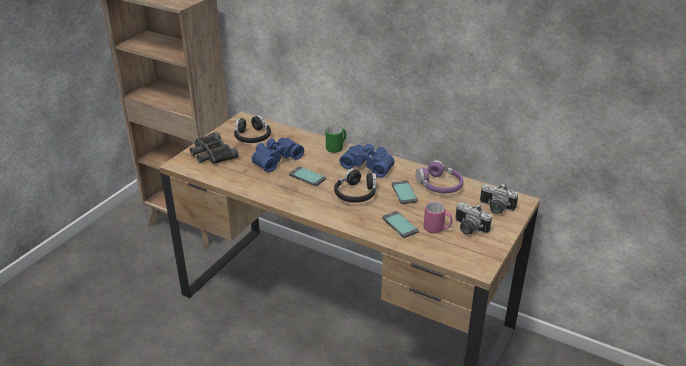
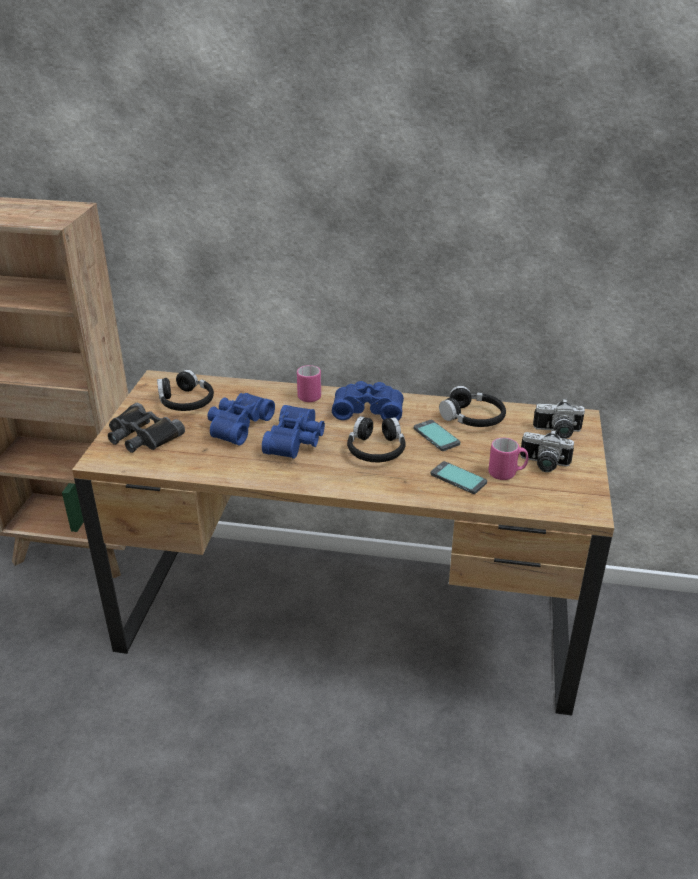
camera: 20 degrees left, 0 degrees up
(307, 177) = (297, 441): phone -> blue binoculars
(336, 148) = (311, 395): green mug -> pink mug
(439, 185) = (473, 417): purple headphones -> black headphones

